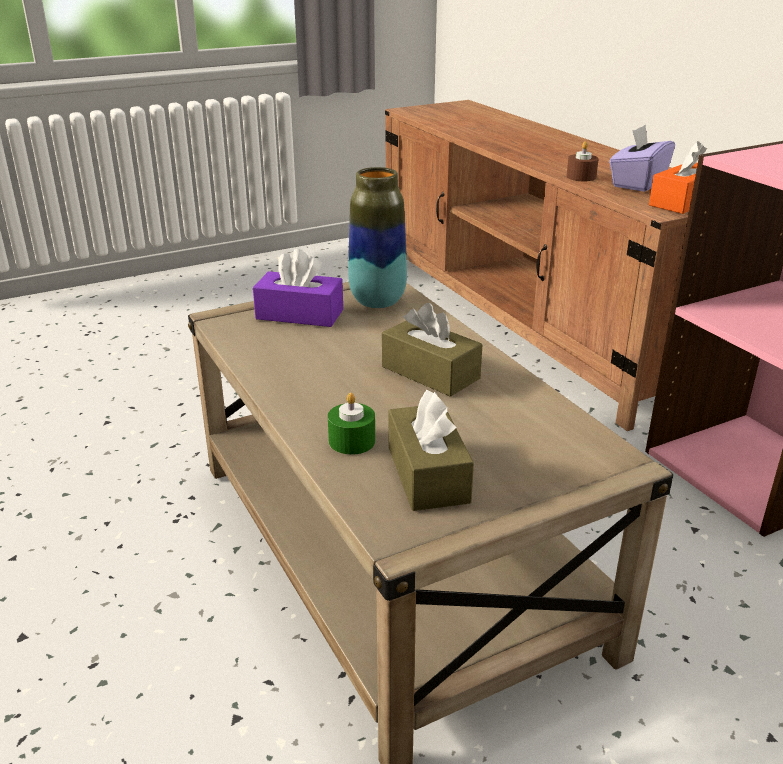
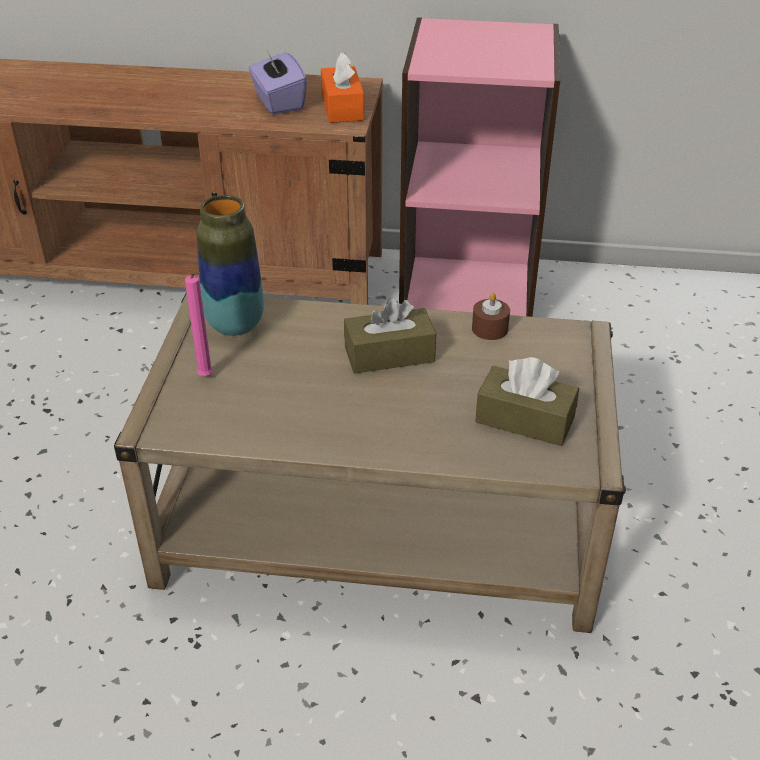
camera: 55 degrees left, 10 degrees up
(299, 314) = (207, 377): purple tissue box -> pink candle
(352, 441) = (449, 436): green candle -> none
(581, 177) = (228, 115): brown candle -> brown candle (490, 329)

